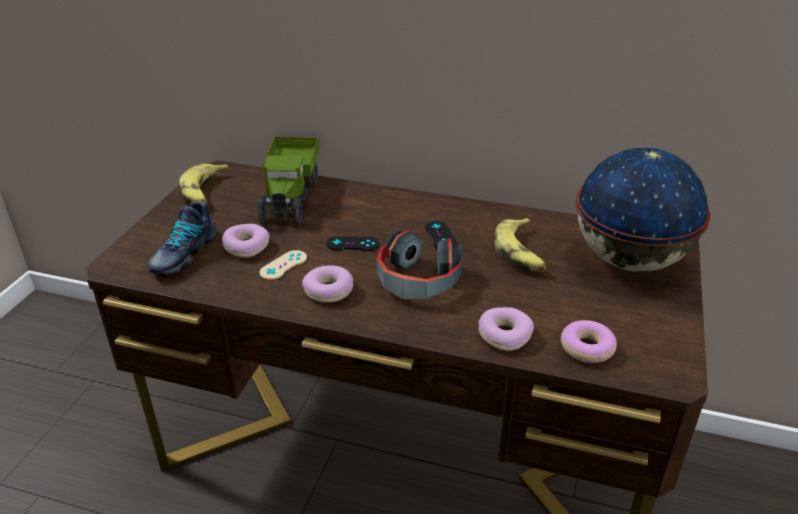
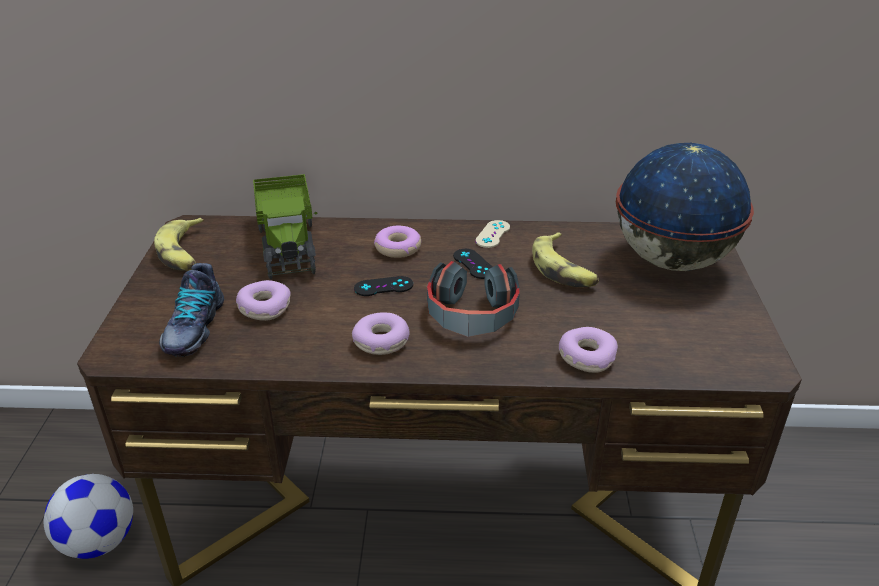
camera: 15 degrees left, 0 degrees up
(117, 420) = (99, 541): none -> football
(283, 265) = (317, 321): beige game controller -> beige game controller (493, 234)
(587, 348) = (672, 355): donut -> donut (398, 248)

